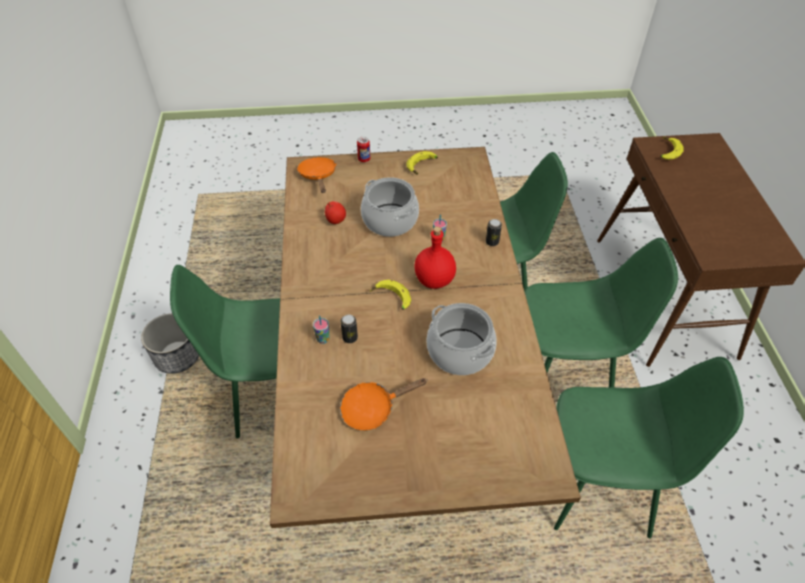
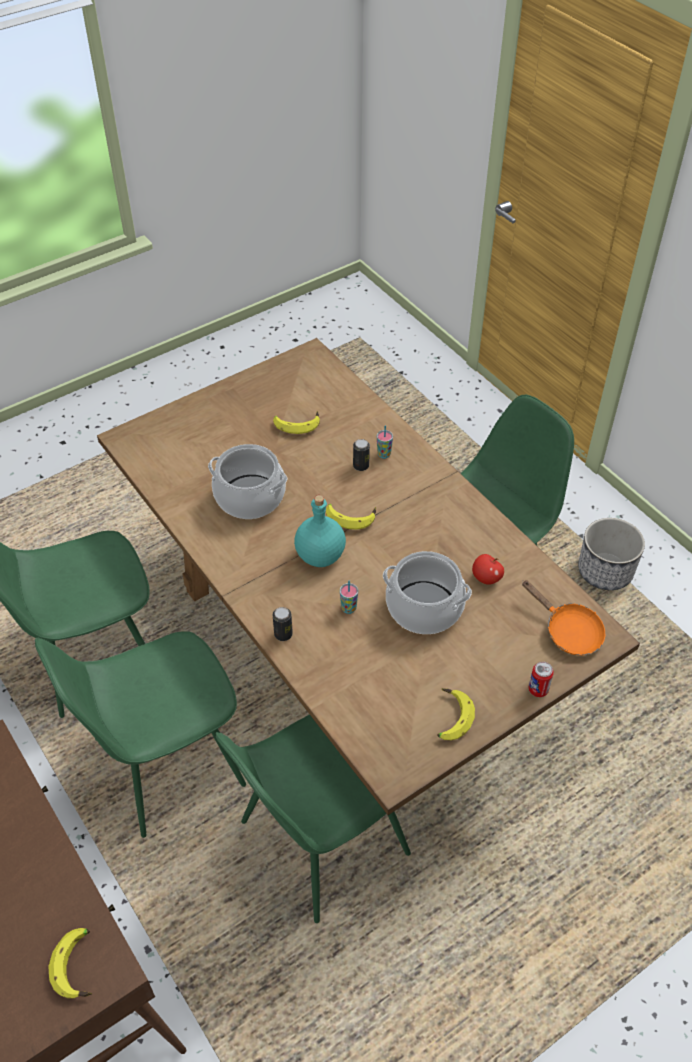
camera: 150 degrees right, 0 degrees up
(373, 408) = (297, 424): orange frying pan -> banana
(434, 279) = (320, 556): red bottle -> turquoise bottle

